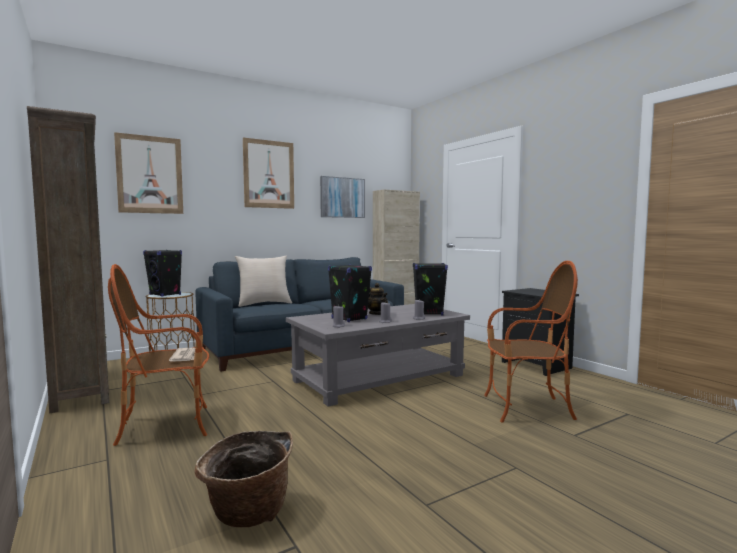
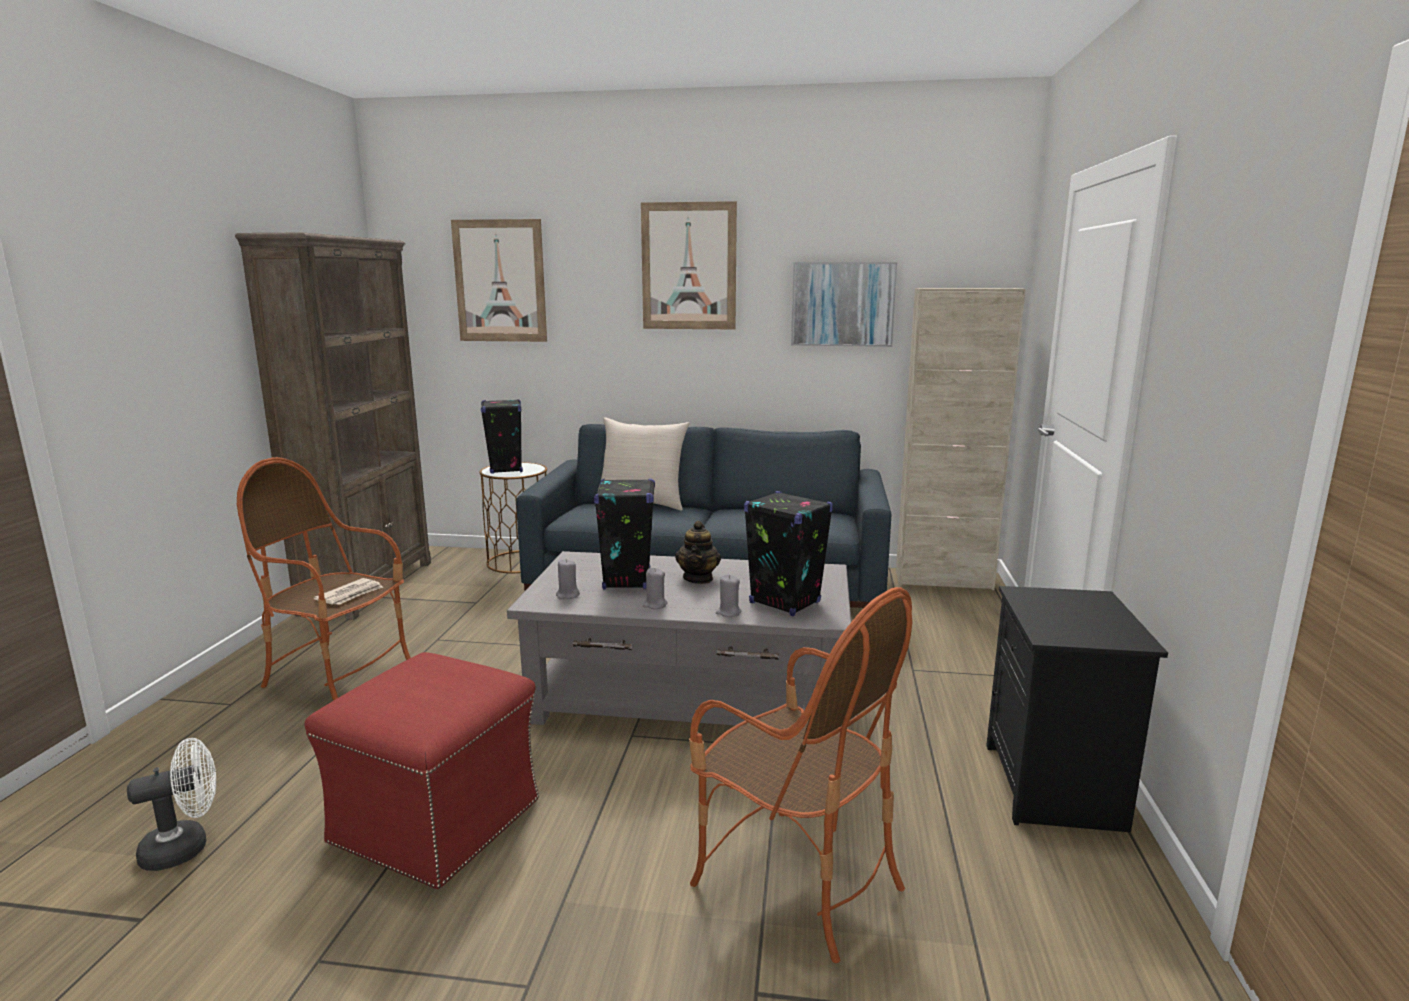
camera: 40 degrees right, 10 degrees up
(247, 514) = (186, 847): basket -> white fan
(365, 446) = (438, 820): none -> red ottoman

